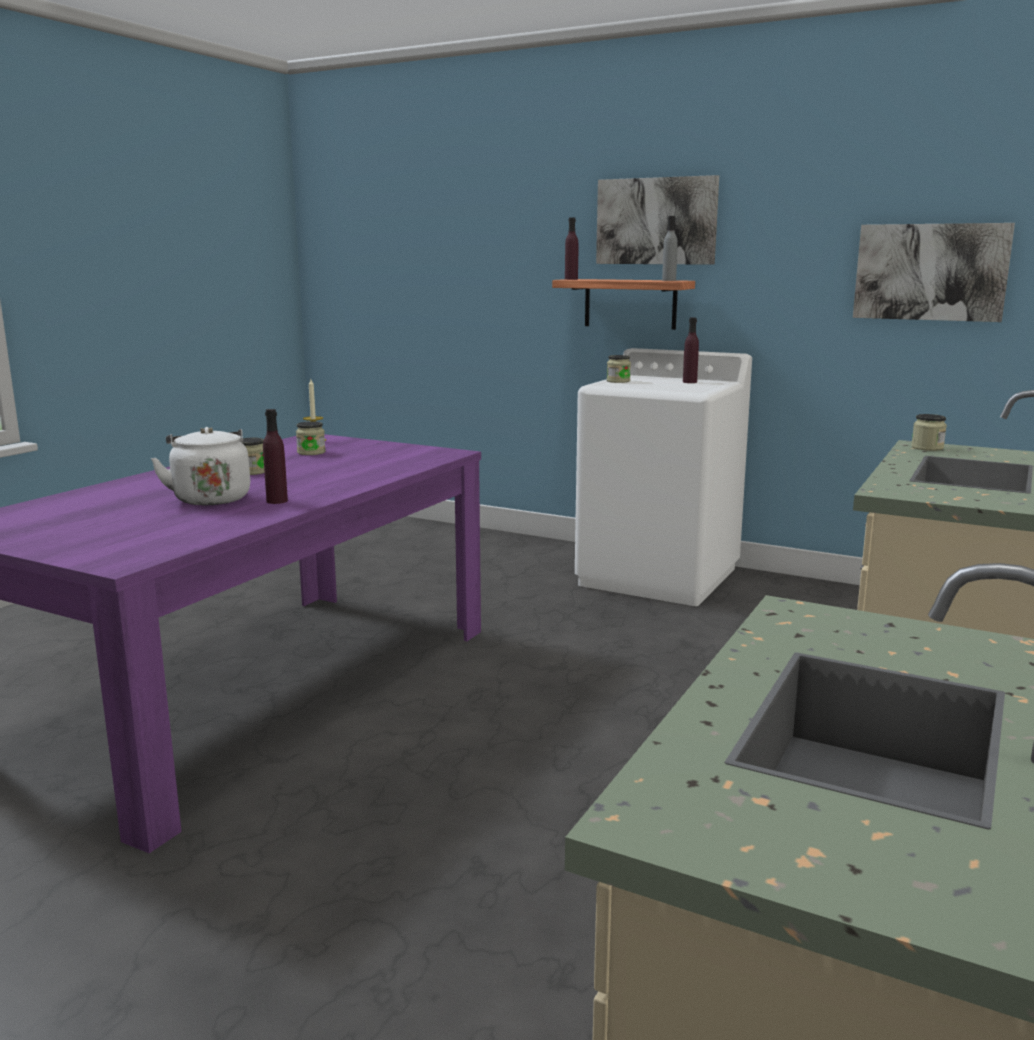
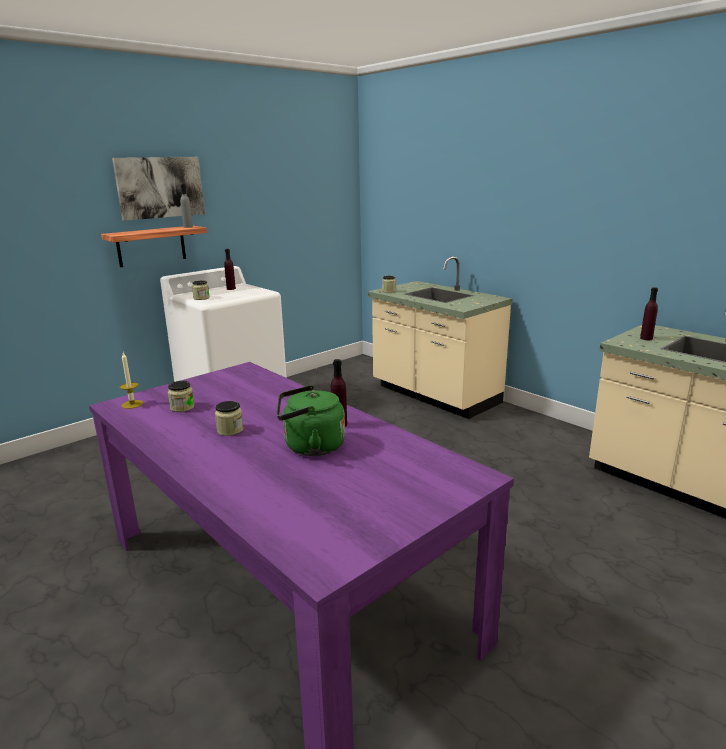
camera: 70 degrees left, 5 degrees up
(210, 498) = (310, 447): white kettle -> green kettle
(571, 279) = (120, 234): purple bottle -> purple bottle (646, 338)
(930, 272) = (305, 209): picture -> none

